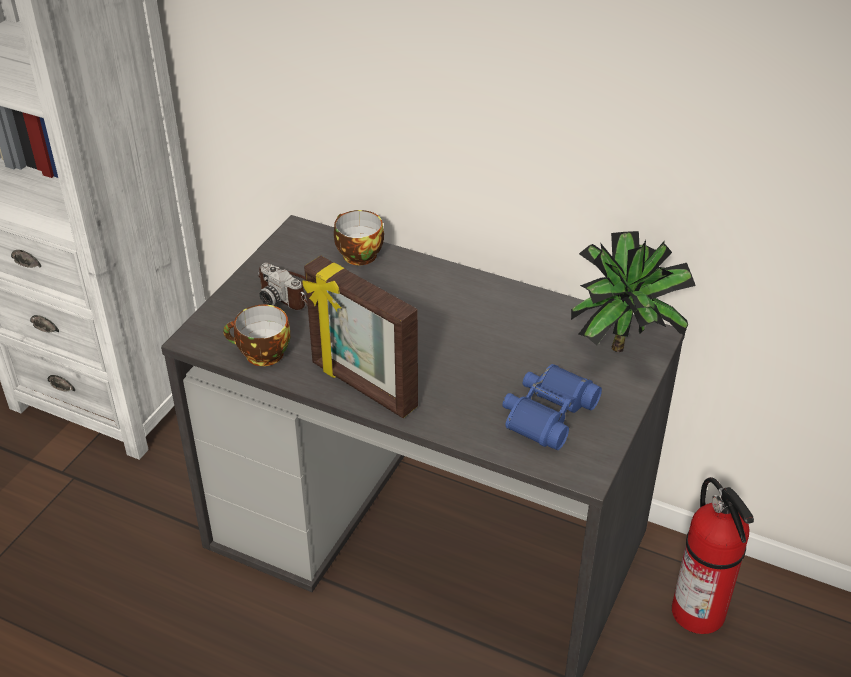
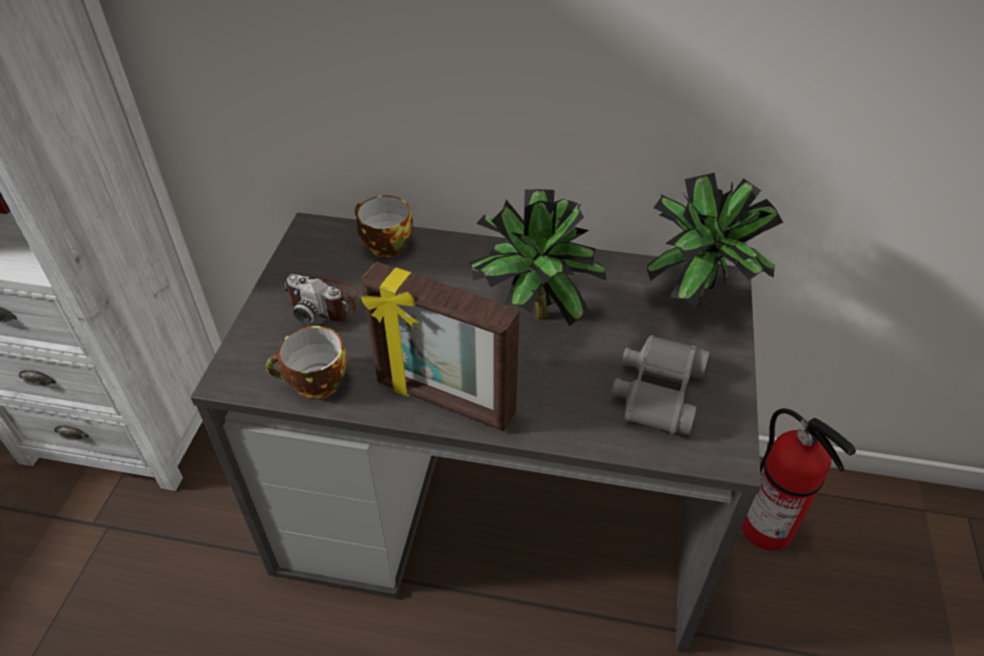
camera: 15 degrees left, 5 degrees up
(463, 335) = (531, 316): none -> potted plant
(547, 414) = (657, 392): blue binoculars -> grey binoculars

